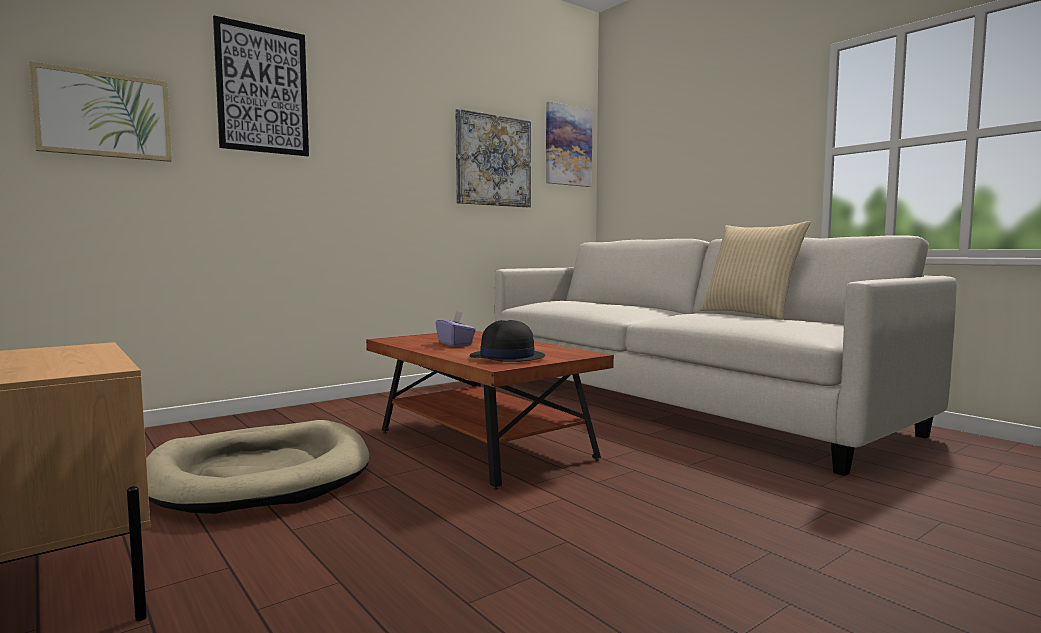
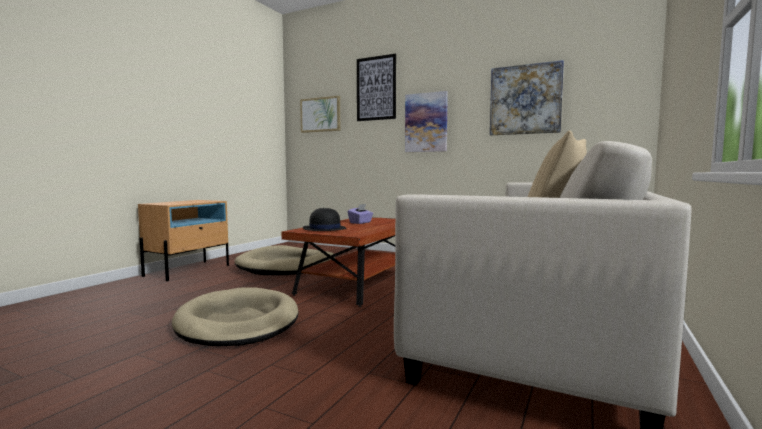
camera: 65 degrees right, 0 degrees up
(568, 146) = (615, 71): picture -> picture (426, 122)
(611, 539) = (238, 322): none -> beige dog bed

